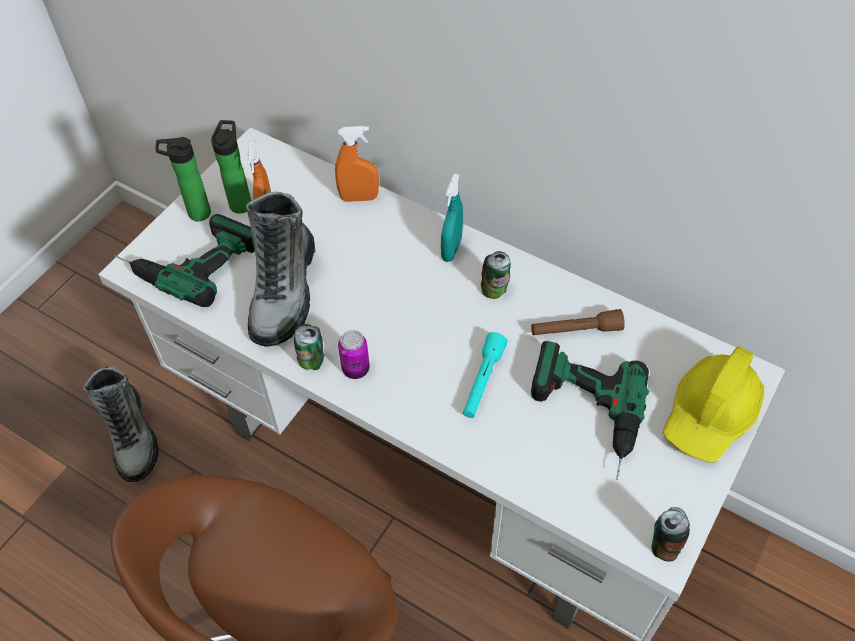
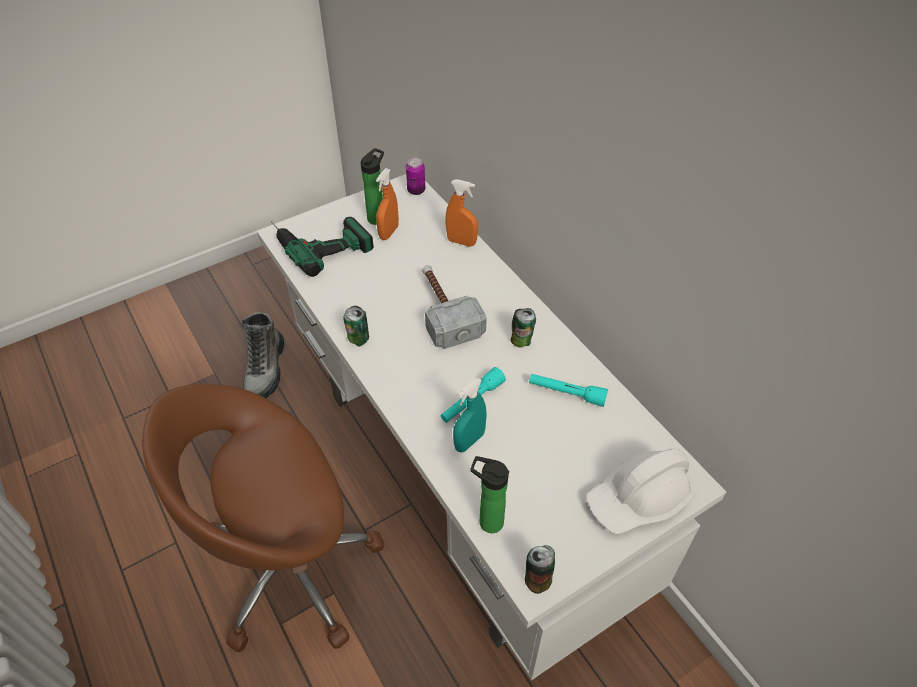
camera: 25 degrees right, 5 degrees down
(195, 213) = (343, 214): bottle -> bottle (487, 521)
(284, 291) = (369, 286): boot -> none
(356, 369) = (385, 356): can -> can (416, 190)
(389, 288) = (444, 311): none -> hammer
(451, 249) = (507, 300): turquoise spray bottle -> turquoise spray bottle (469, 441)
(575, 330) = (566, 393): brown flashlight -> turquoise flashlight
(583, 417) = (533, 458): power drill -> none
(710, 414) = (638, 499): yellow hard hat -> white hard hat

